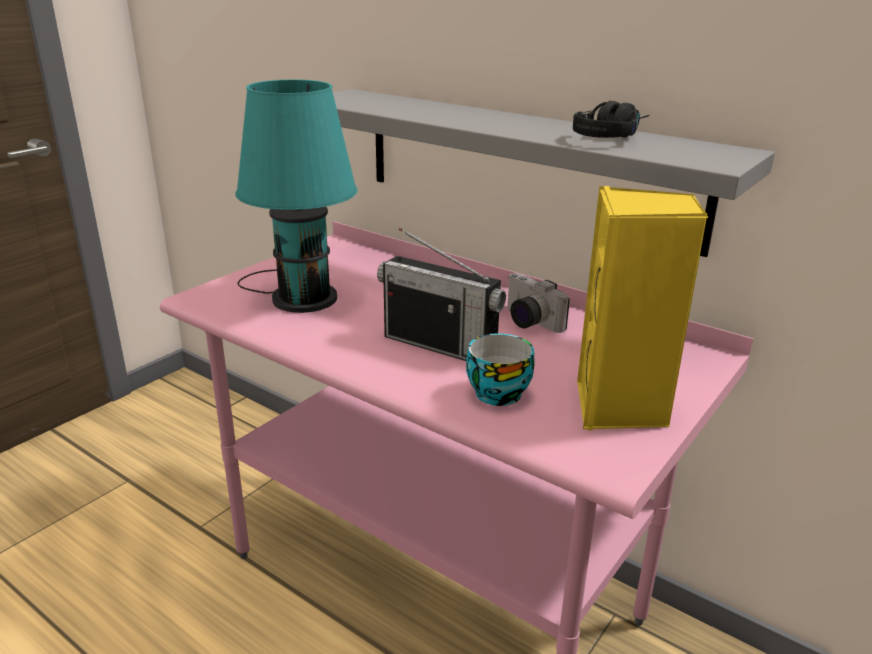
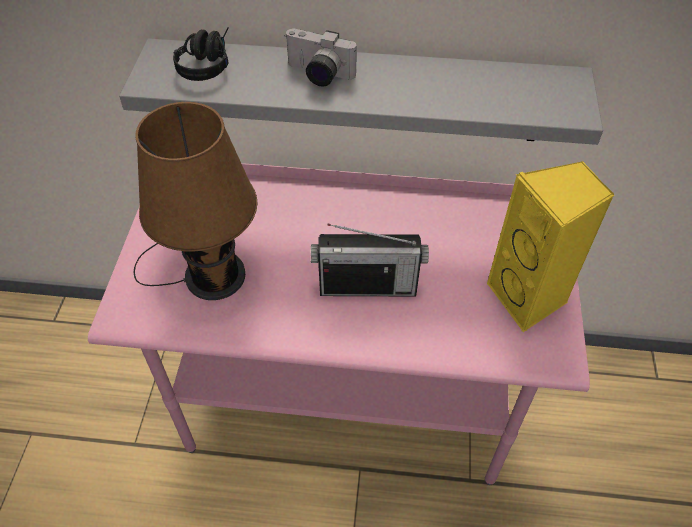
camera: 30 degrees left, 25 degrees up
(300, 296) = (208, 274): turquoise table lamp -> brown table lamp
(497, 391) = (444, 320): cup -> none
(527, 321) = (407, 226): camera -> camera (318, 75)
(611, 137) = (470, 85): black headphones -> black headphones (207, 62)

